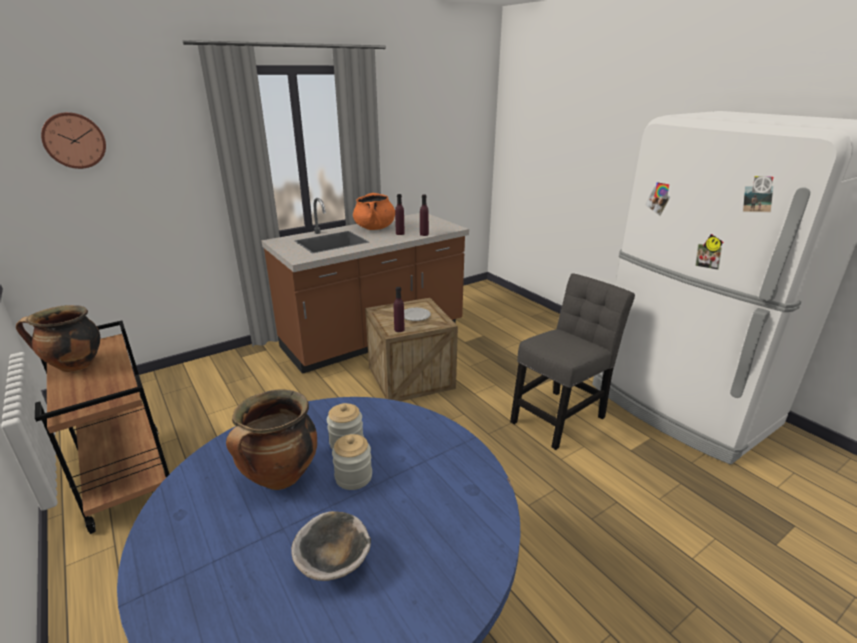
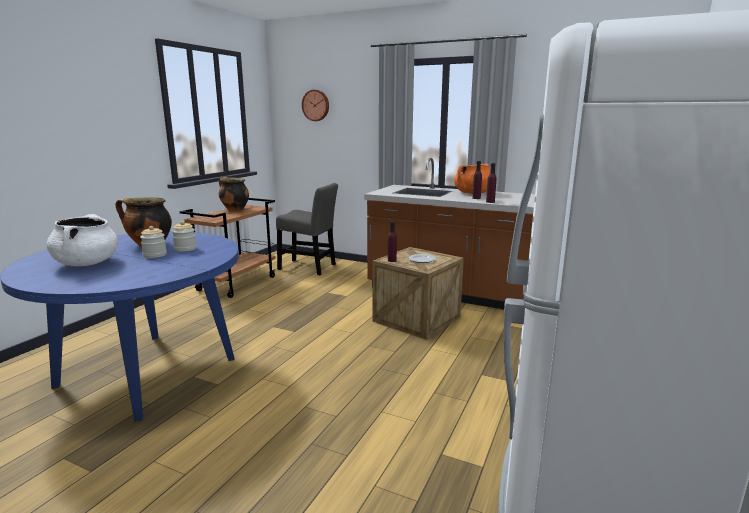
camera: 60 degrees right, 10 degrees down
(334, 564) = (87, 263): bowl -> white cooking pot
(560, 416) = (449, 398): grey chair -> grey chair (309, 267)

